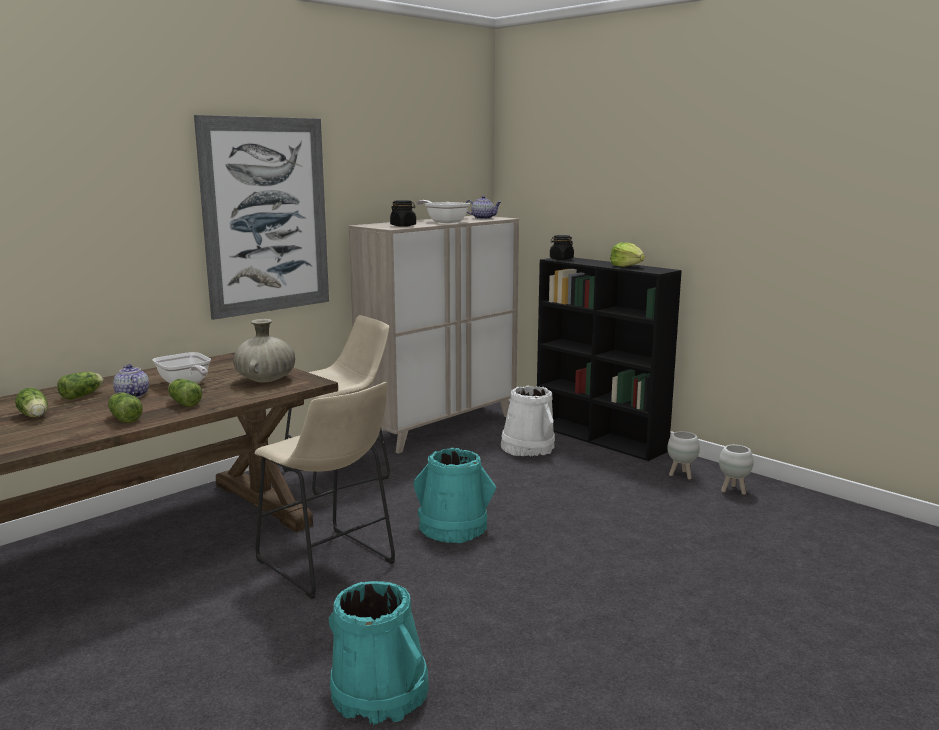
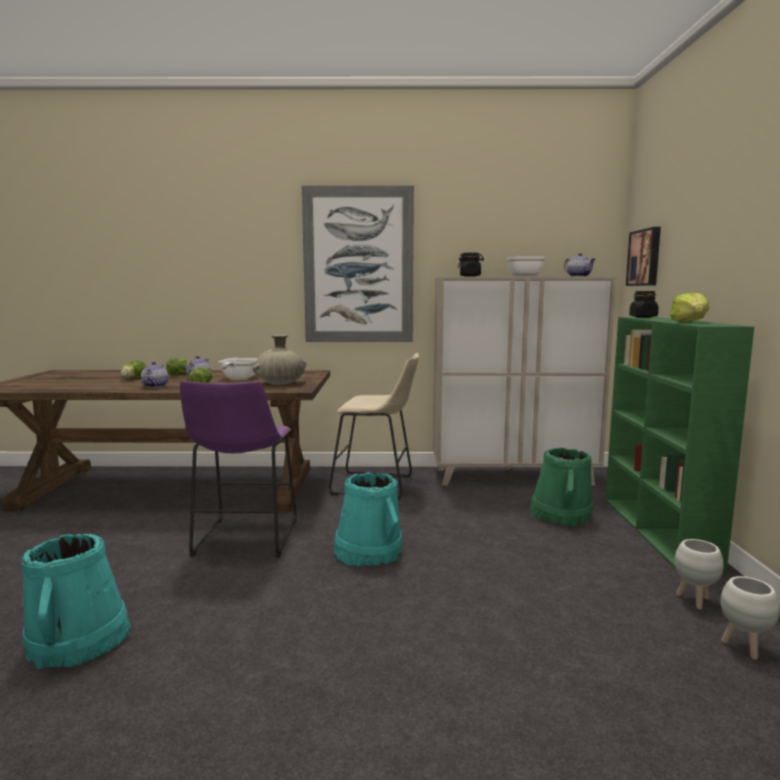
camera: 45 degrees right, 5 degrees down
(124, 418) = (154, 386): lettuce -> teapot
(329, 565) = (244, 540): beige stool -> purple stool
(528, 447) = (560, 514): white bucket -> green bucket
(530, 198) = (645, 257): none -> picture
(601, 438) = (658, 531): black bookcase -> green bookcase

